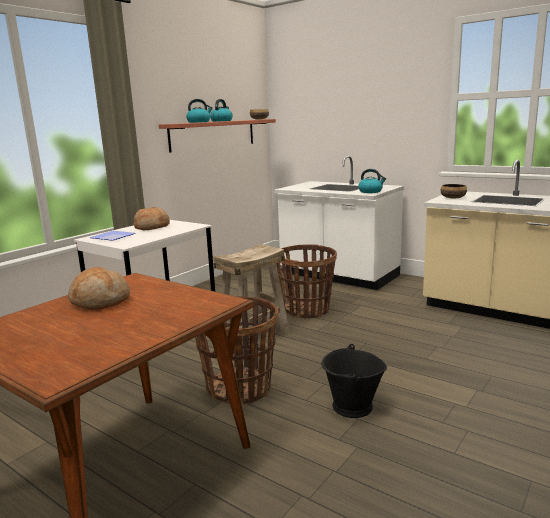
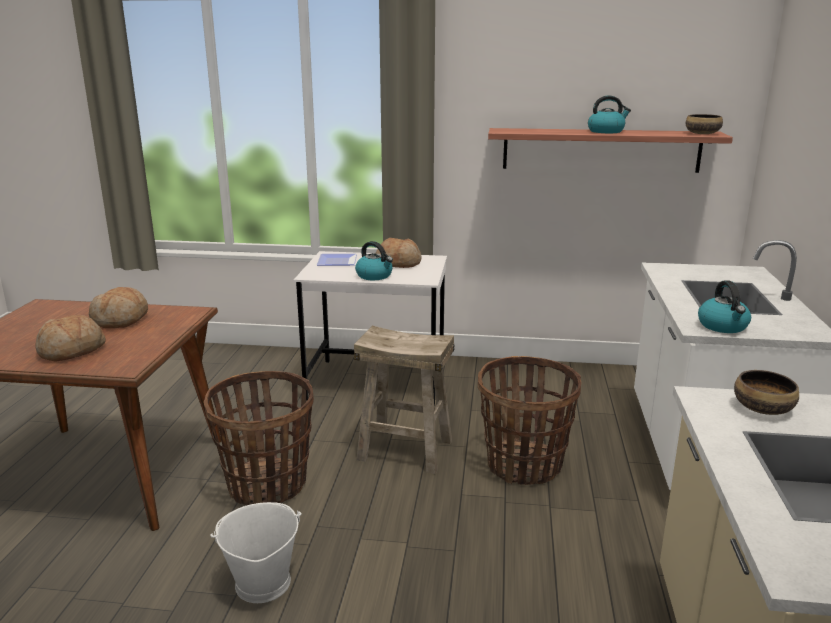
camera: 60 degrees right, 5 degrees up
(148, 319) = (72, 350): none -> bread
(199, 122) = (551, 131): kettle -> kettle (375, 276)
(352, 407) = (262, 583): black bucket -> white bucket

